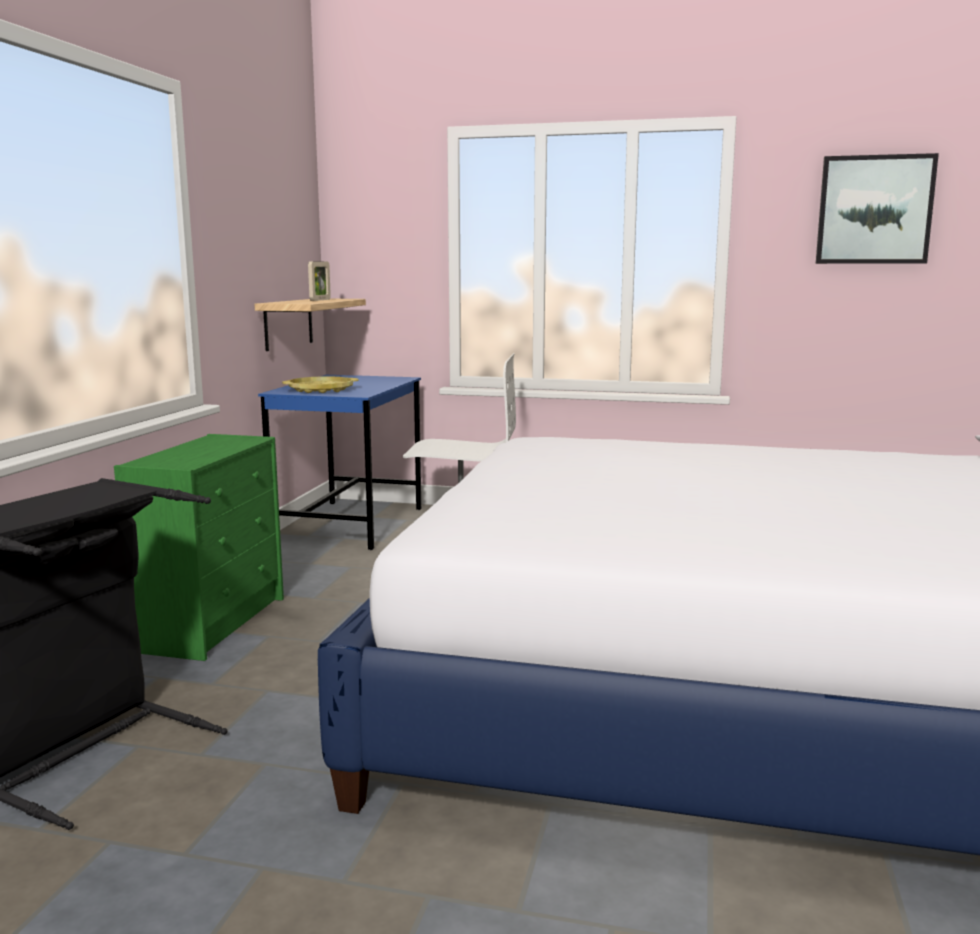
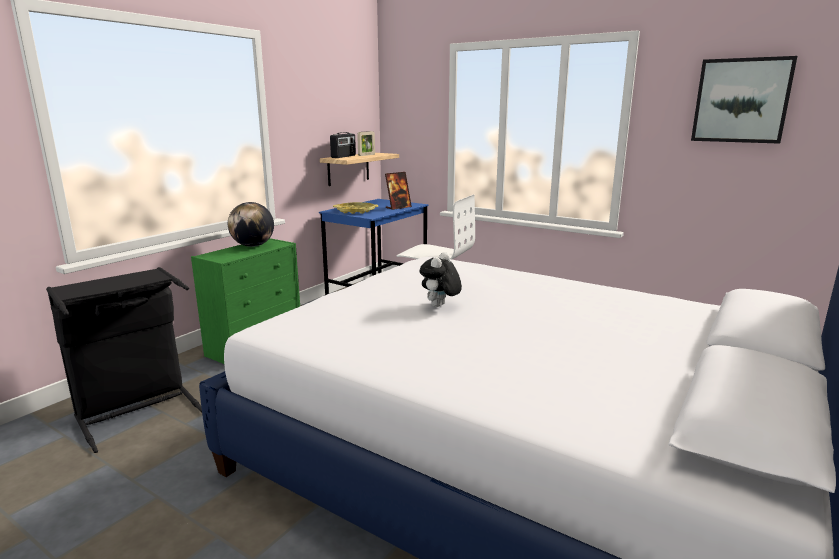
camera: 20 degrees right, 5 degrees up
(205, 445) = (253, 246): none -> globe
(289, 301) = (344, 156): none -> radio
(382, 383) = (398, 207): none -> picture frame
(645, 486) = (440, 306): none -> plush toy

